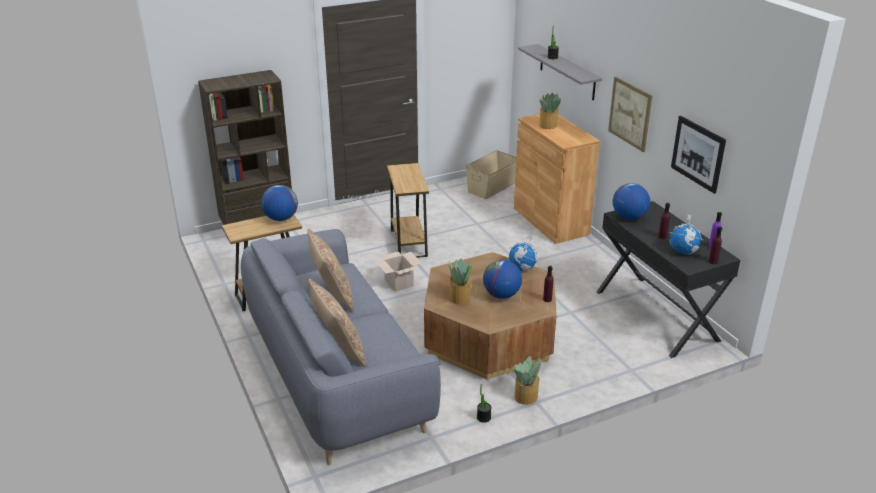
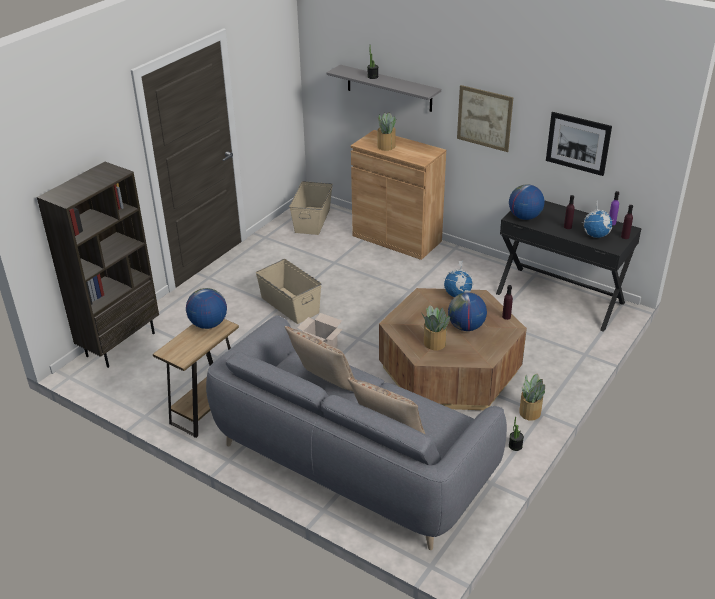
camera: 30 degrees left, 5 degrees up
(408, 243) = (290, 304): brown side table -> beige storage box

